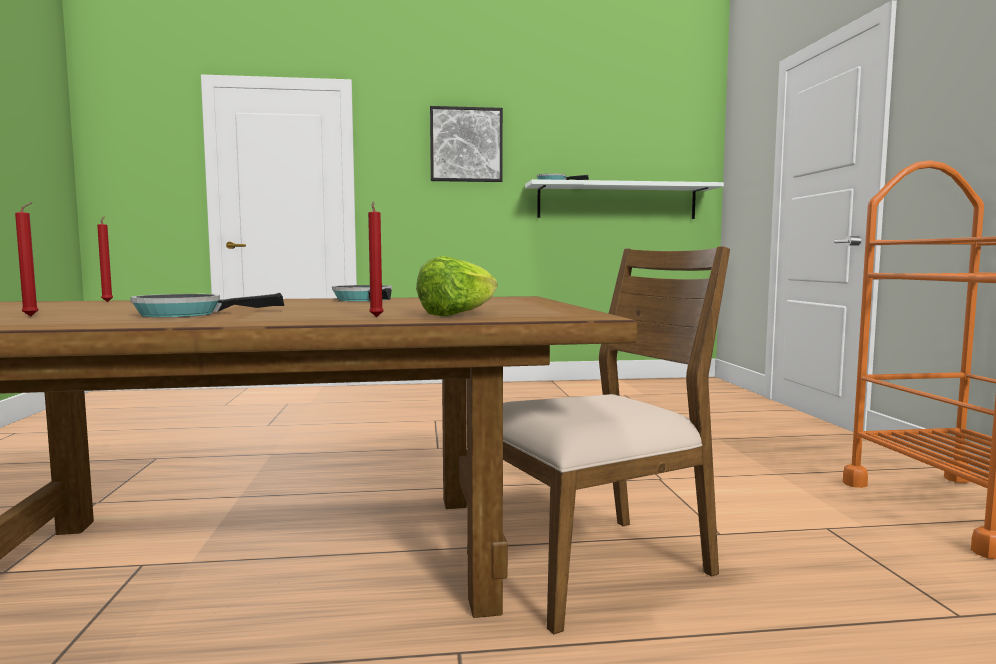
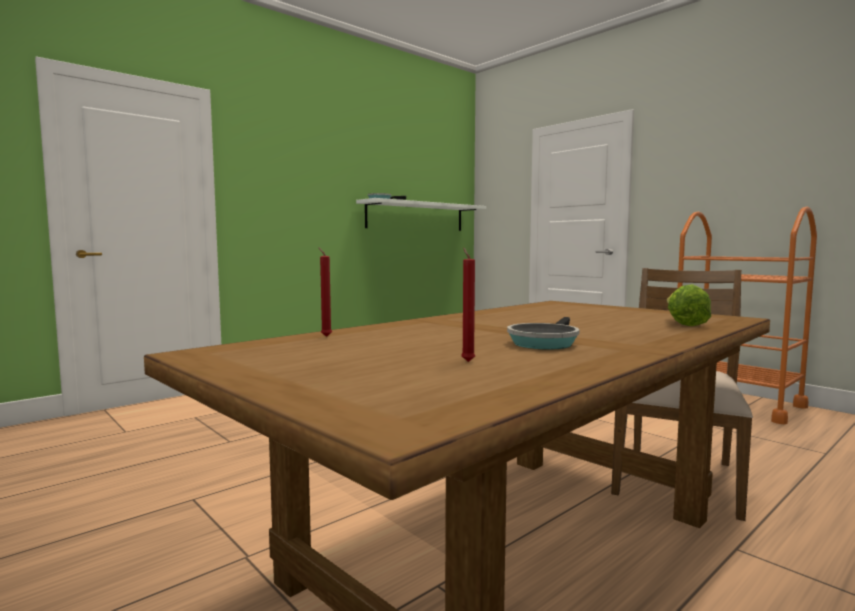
camera: 35 degrees left, 0 degrees up
(365, 300) = (498, 314): frying pan -> none
(376, 317) = (669, 331): red candle -> none
(466, 145) = (311, 163): picture -> none

